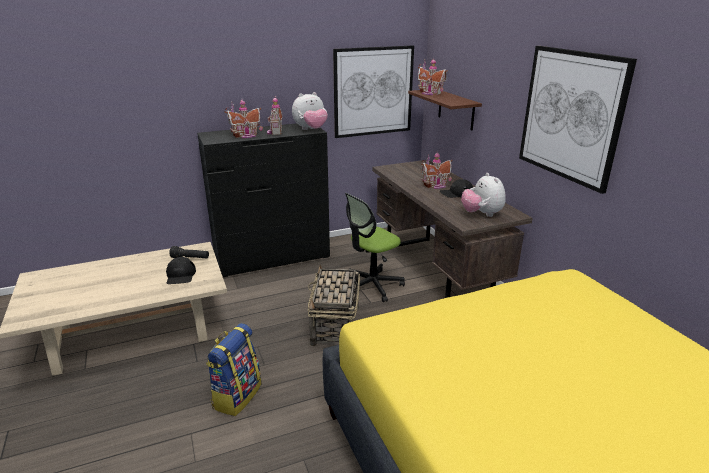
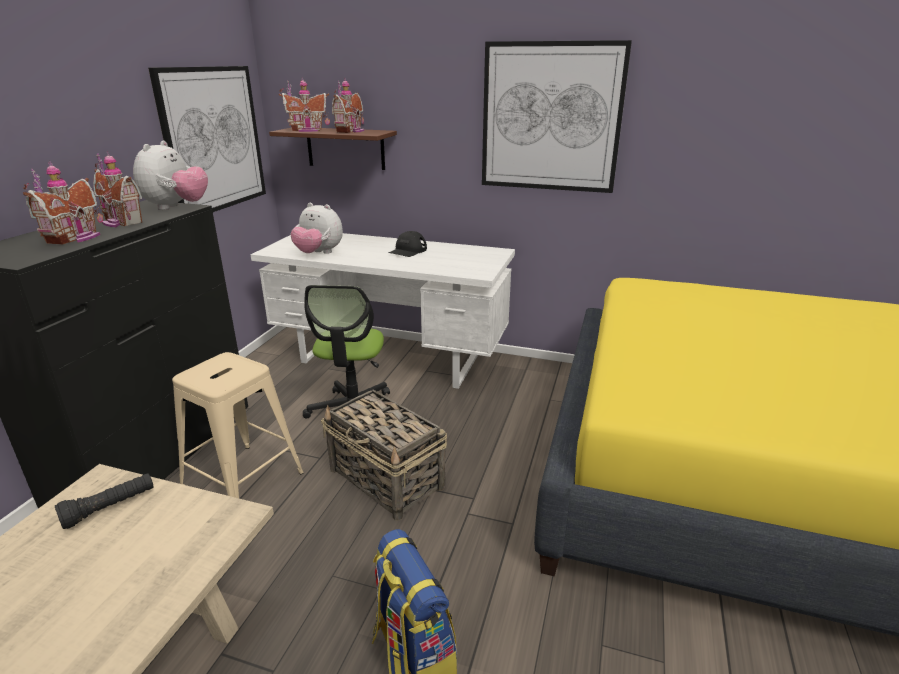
camera: 50 degrees left, 0 degrees up
(180, 275) = (145, 543): black cap -> none
(282, 289) = (243, 482): none -> beige stool
(436, 186) = (371, 250): toy house -> toy house (351, 131)
(437, 268) = (391, 359): brown desk -> white desk
(481, 214) = (472, 260): plush toy -> plush toy (319, 253)

